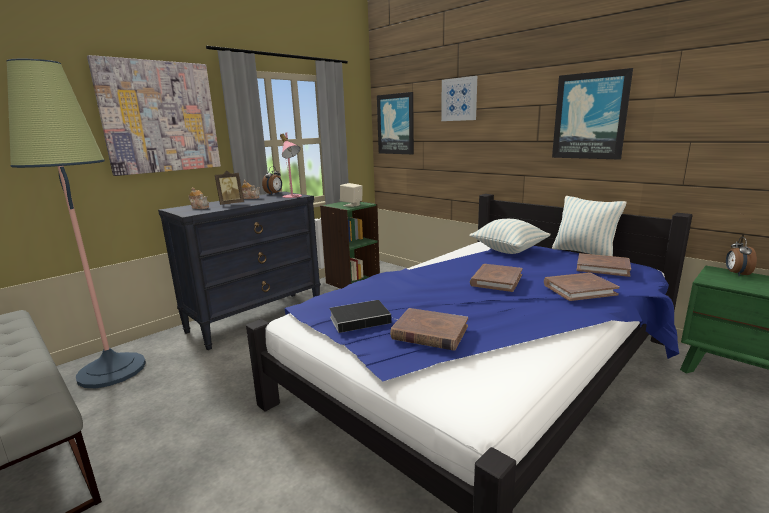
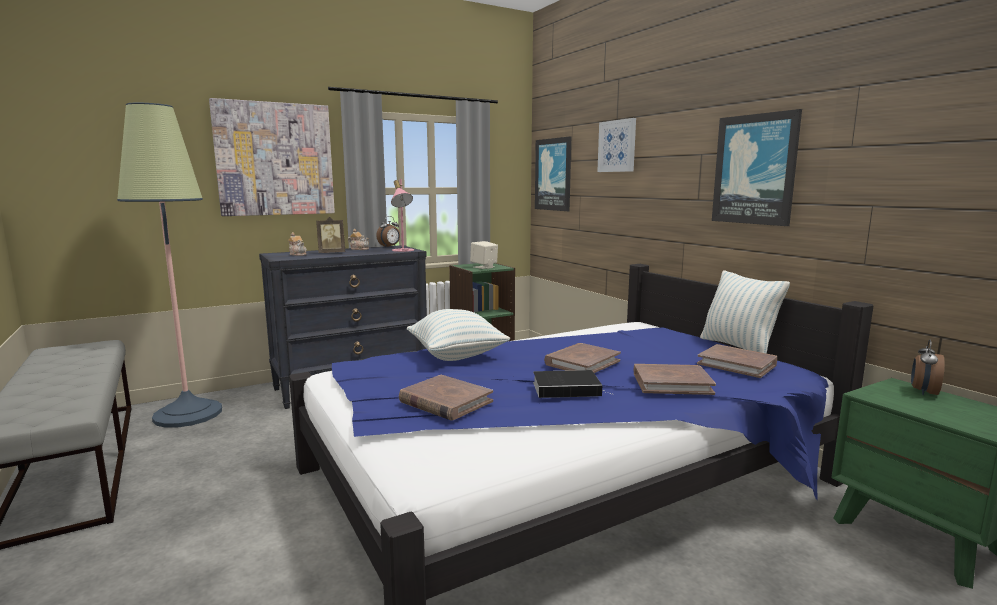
camera: 15 degrees right, 5 degrees down
(361, 319) = (391, 381): book -> book (568, 388)
(508, 250) = (641, 334): pillow -> pillow (456, 356)

